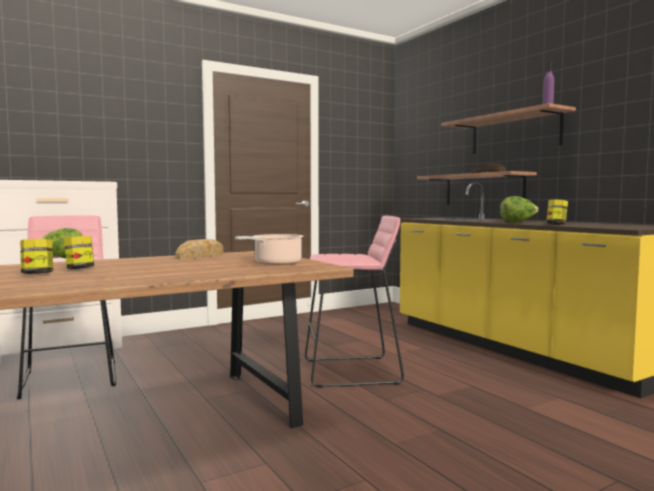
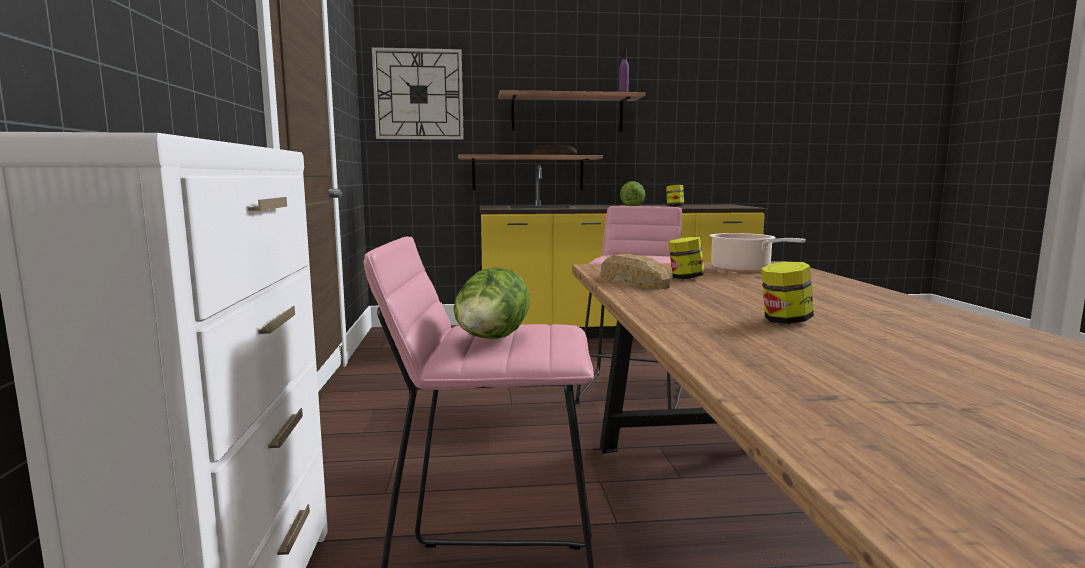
camera: 65 degrees left, 5 degrees up
(37, 274) = (855, 337): jar -> jar (685, 278)
(421, 133) = (418, 94): none -> wall clock

